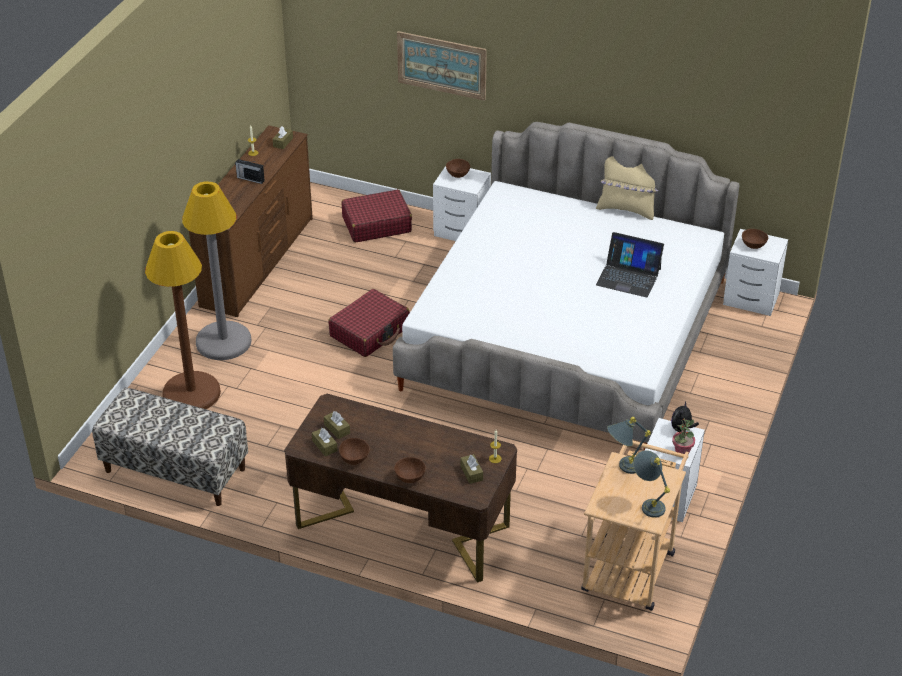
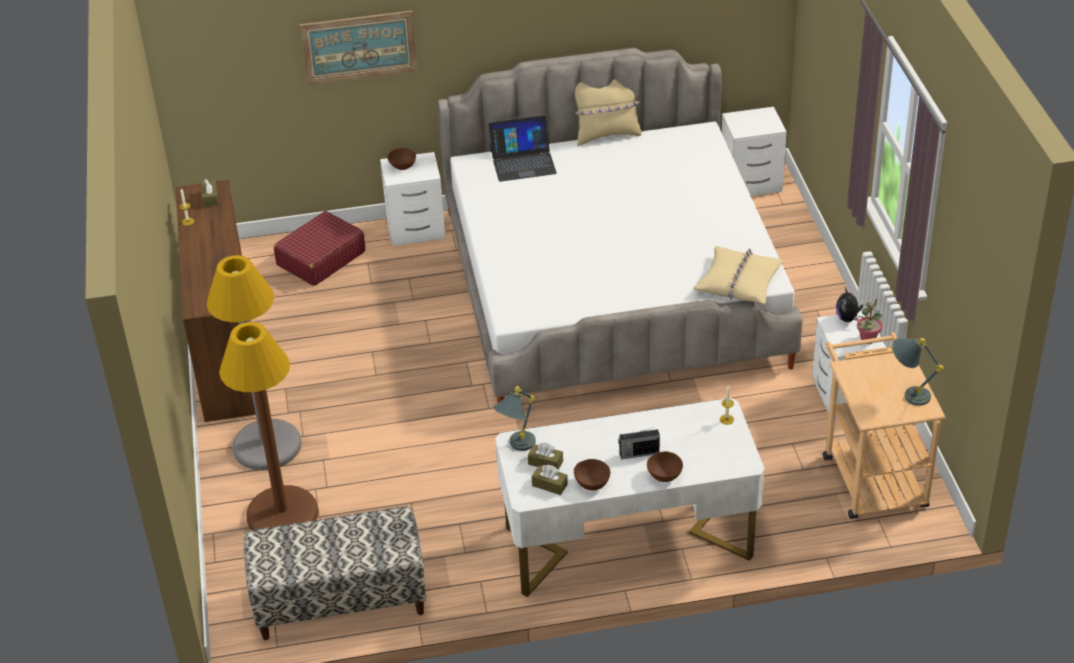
camera: 30 degrees left, 0 degrees up
(250, 179) = (212, 249): radio -> radio (638, 453)
(370, 331) = (415, 368): red suitcase -> none
(402, 525) = (628, 542): brown desk -> white desk
(471, 473) = (718, 443): brown tissue box -> none
(617, 363) = (738, 282): none -> beige pillow
(622, 467) = (854, 372): grey table lamp -> grey table lamp (516, 447)
(628, 276) = (670, 197): laptop -> laptop (523, 162)
(753, 246) = (749, 124): brown bowl -> none

